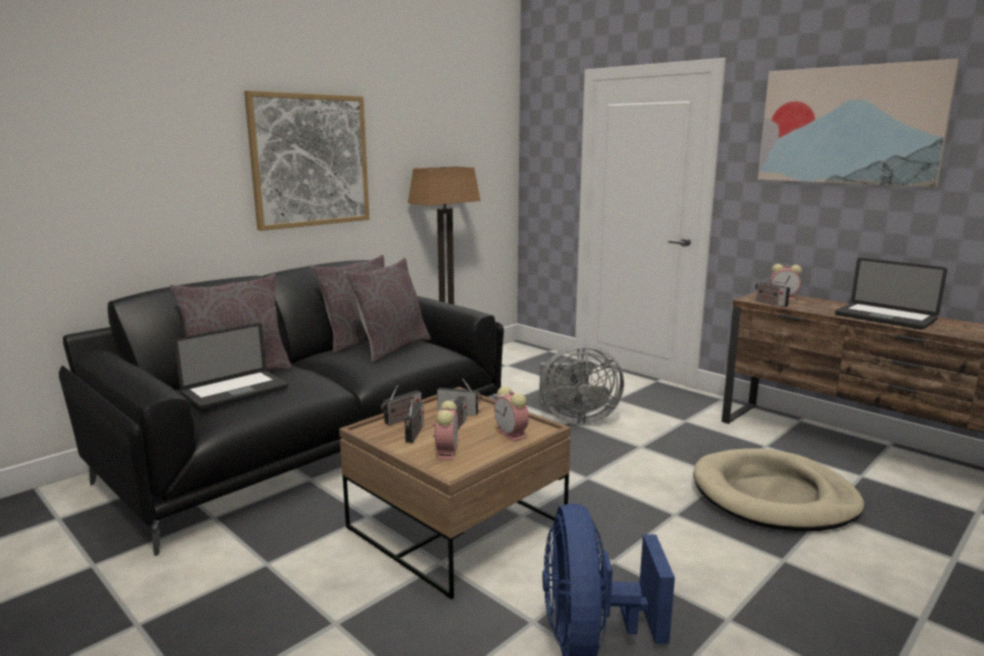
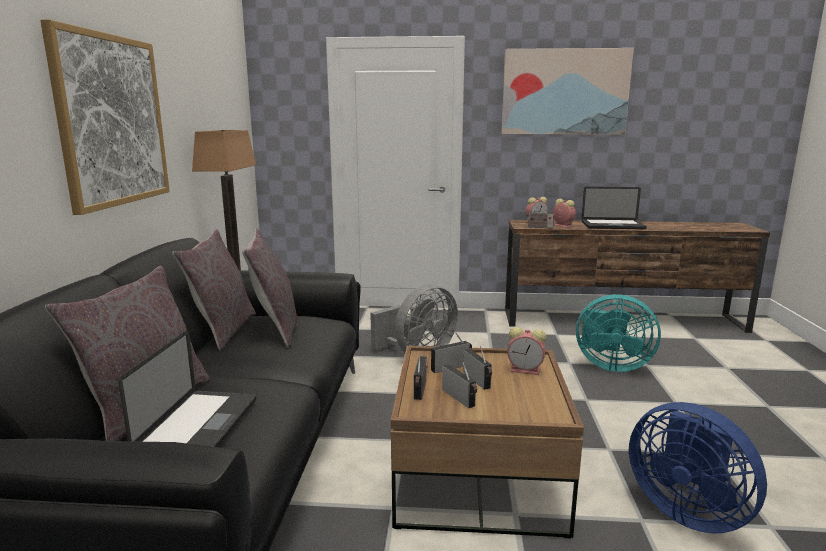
camera: 40 degrees left, 0 degrees up
(446, 452) = (515, 402): alarm clock -> alarm clock (562, 225)
(774, 496) = (610, 365): beige dog bed -> turquoise fan

